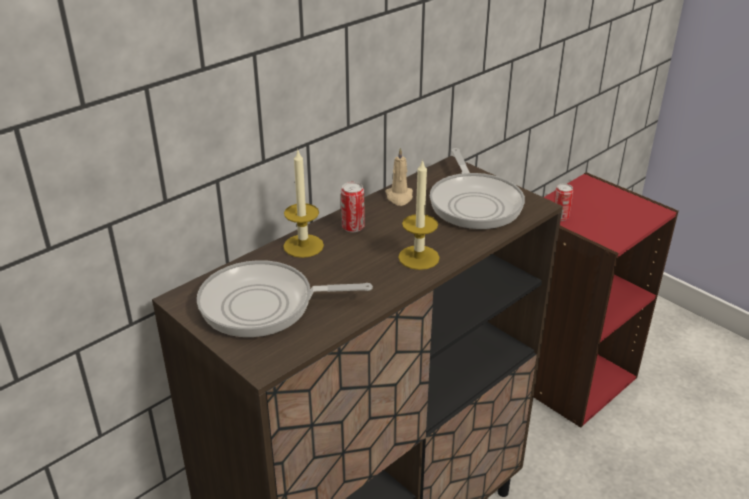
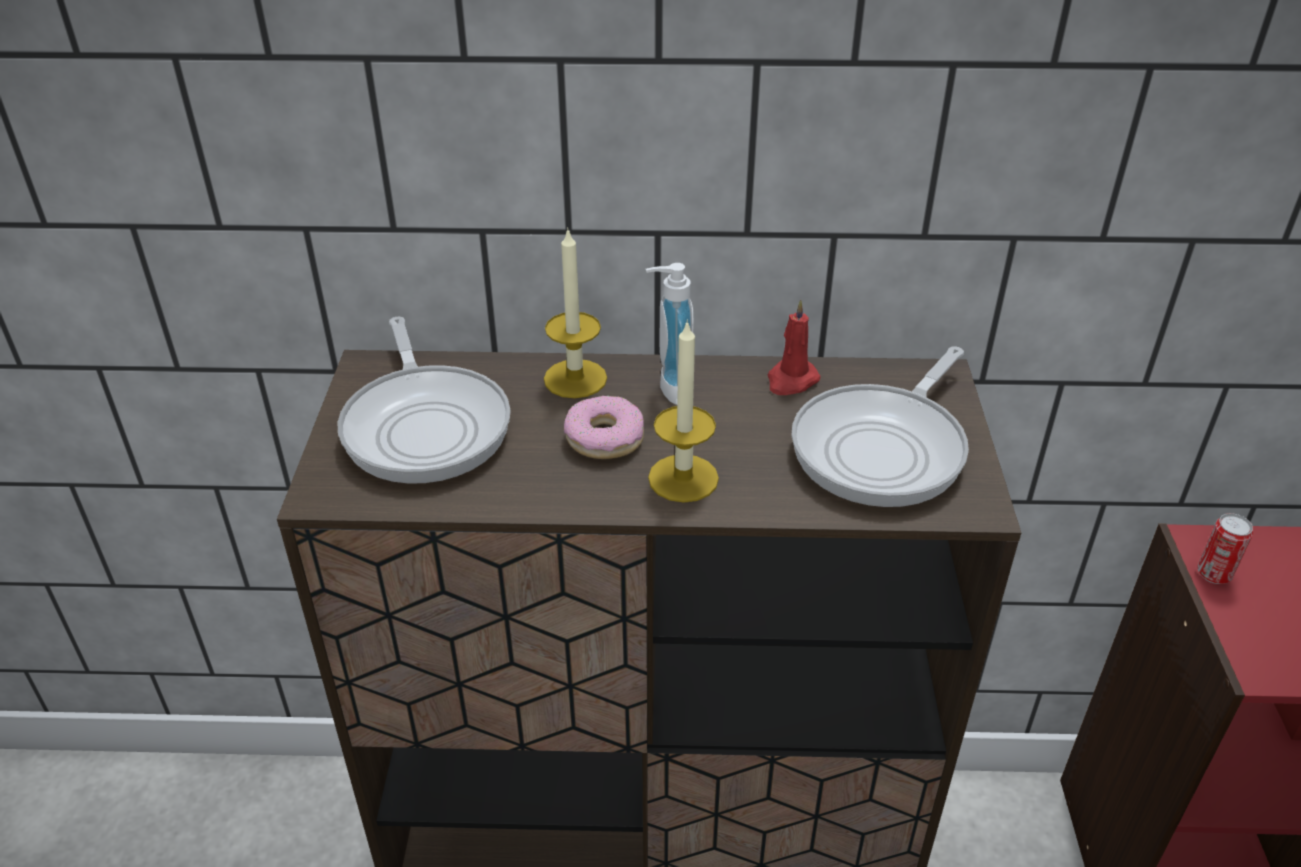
camera: 45 degrees right, 5 degrees up
(264, 305) = (426, 426): frying pan -> frying pan turned 150 degrees counterclockwise
(353, 227) = (668, 388): can -> soap dispenser
(359, 261) = (605, 438): none -> donut
(399, 197) = (791, 381): beige candle -> red candle

